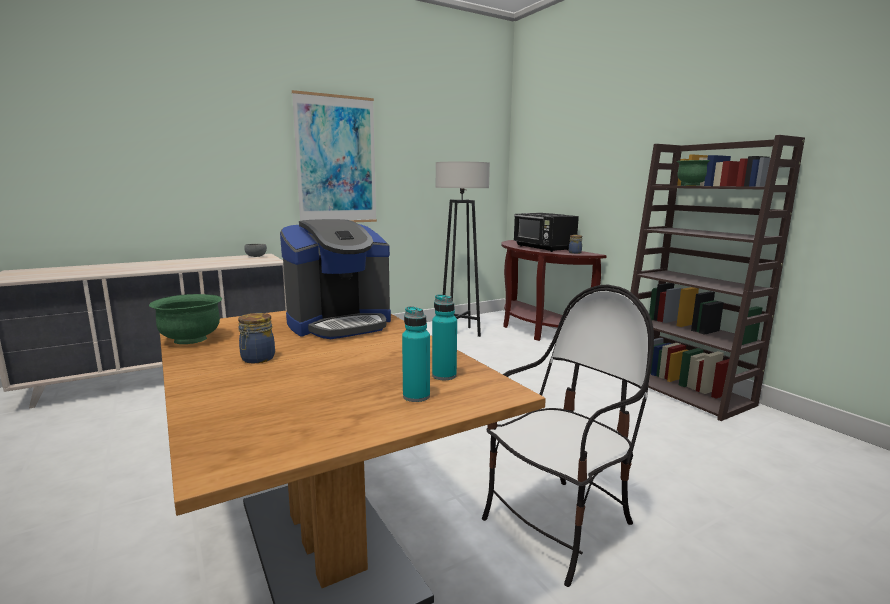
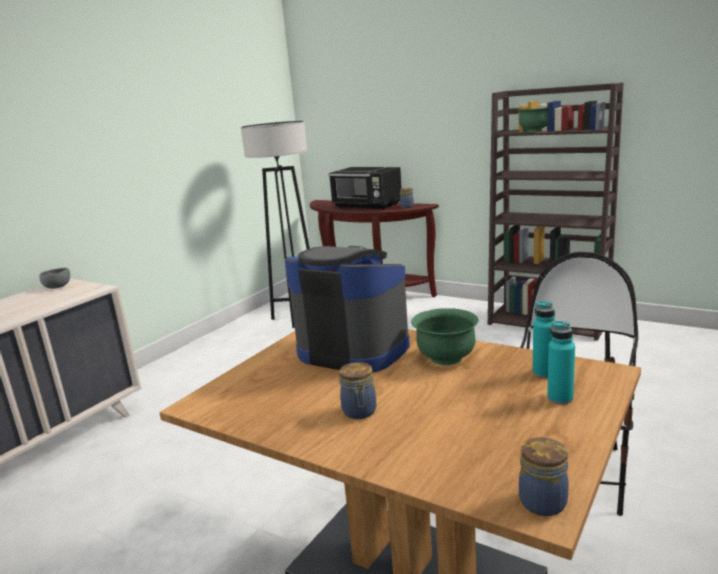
camera: 25 degrees left, 5 degrees up
(191, 339) = (241, 415): green bowl -> green bowl (446, 358)
(235, 459) = (542, 501): none -> jar
(336, 160) = (120, 140): picture -> none
(340, 324) = (354, 350): coffee machine -> coffee machine turned 90 degrees counterclockwise

